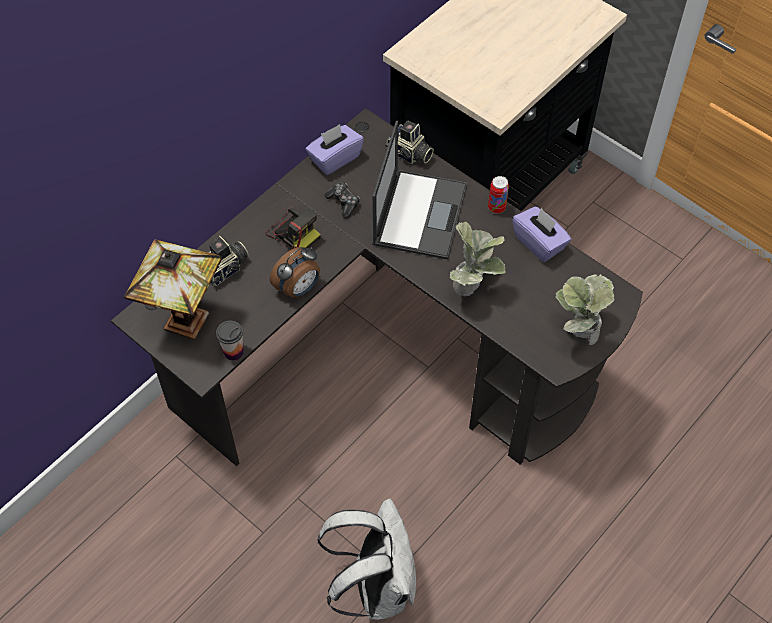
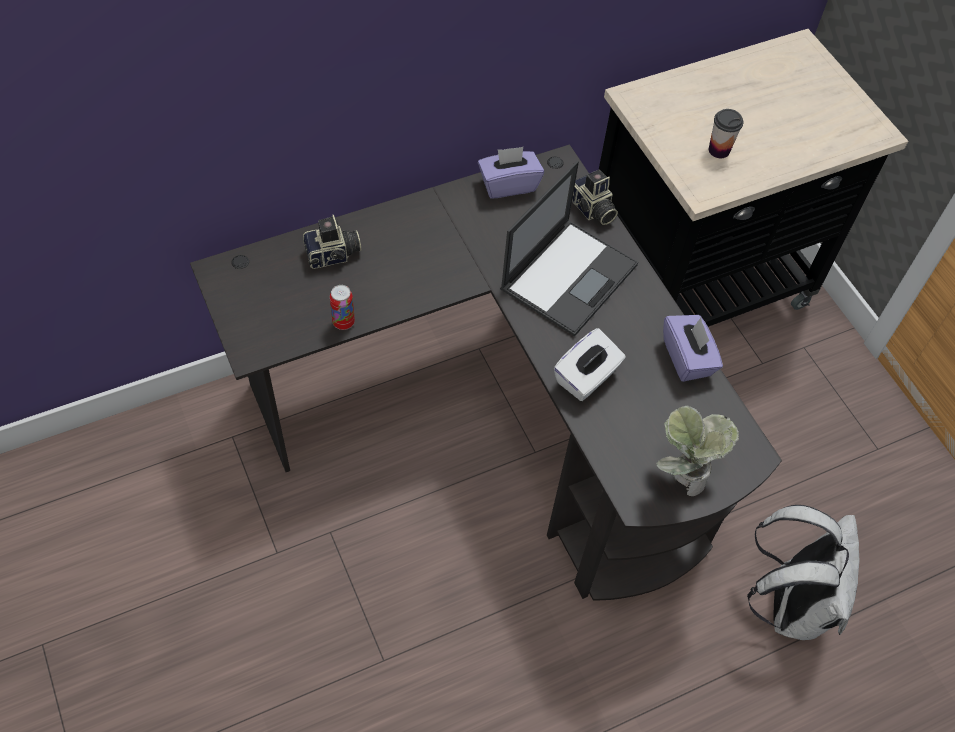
camera: 20 degrees right, 0 degrees up
(187, 324) = (262, 296): table lamp -> none
(233, 352) = (293, 344): cup -> cup (719, 150)
(293, 232) = (423, 245): camera -> none
(298, 288) = (397, 305): alarm clock -> none
(343, 202) = (493, 233): game controller -> none
(375, 586) = (362, 661): white backpack -> white backpack (789, 602)
(473, 287) = (586, 378): potted plant -> white tissue box
(496, 208) = (658, 302): can -> can (343, 322)

